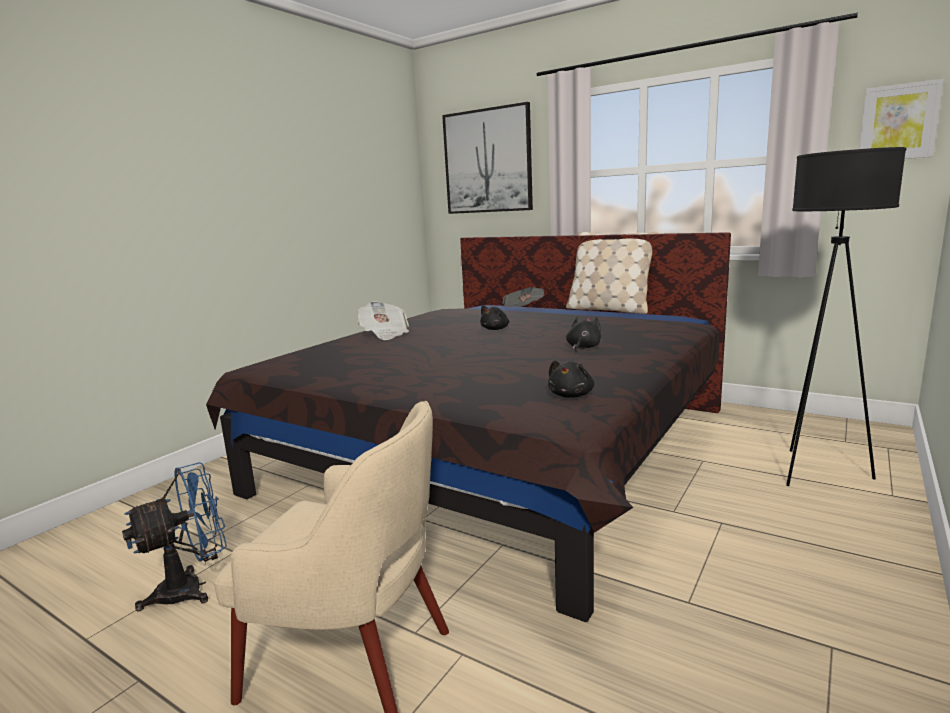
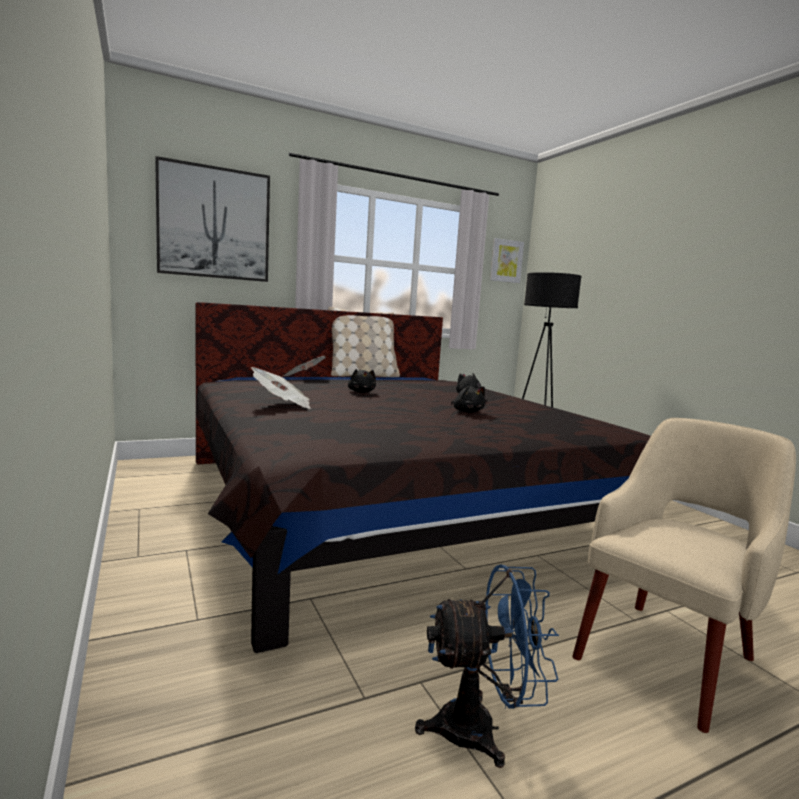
camera: 60 degrees left, 5 degrees down
(192, 588) = (481, 729): blue fan -> blue fan turned 90 degrees clockwise
(571, 395) = (580, 420): black plush toy -> black plush toy (467, 412)

